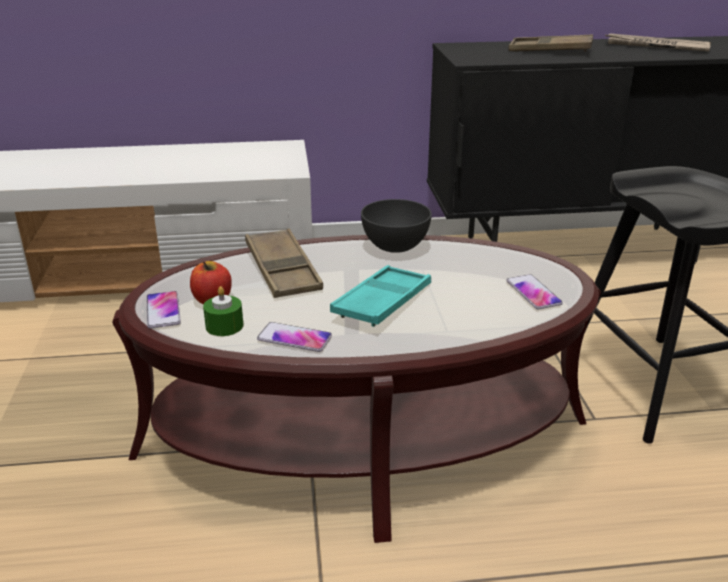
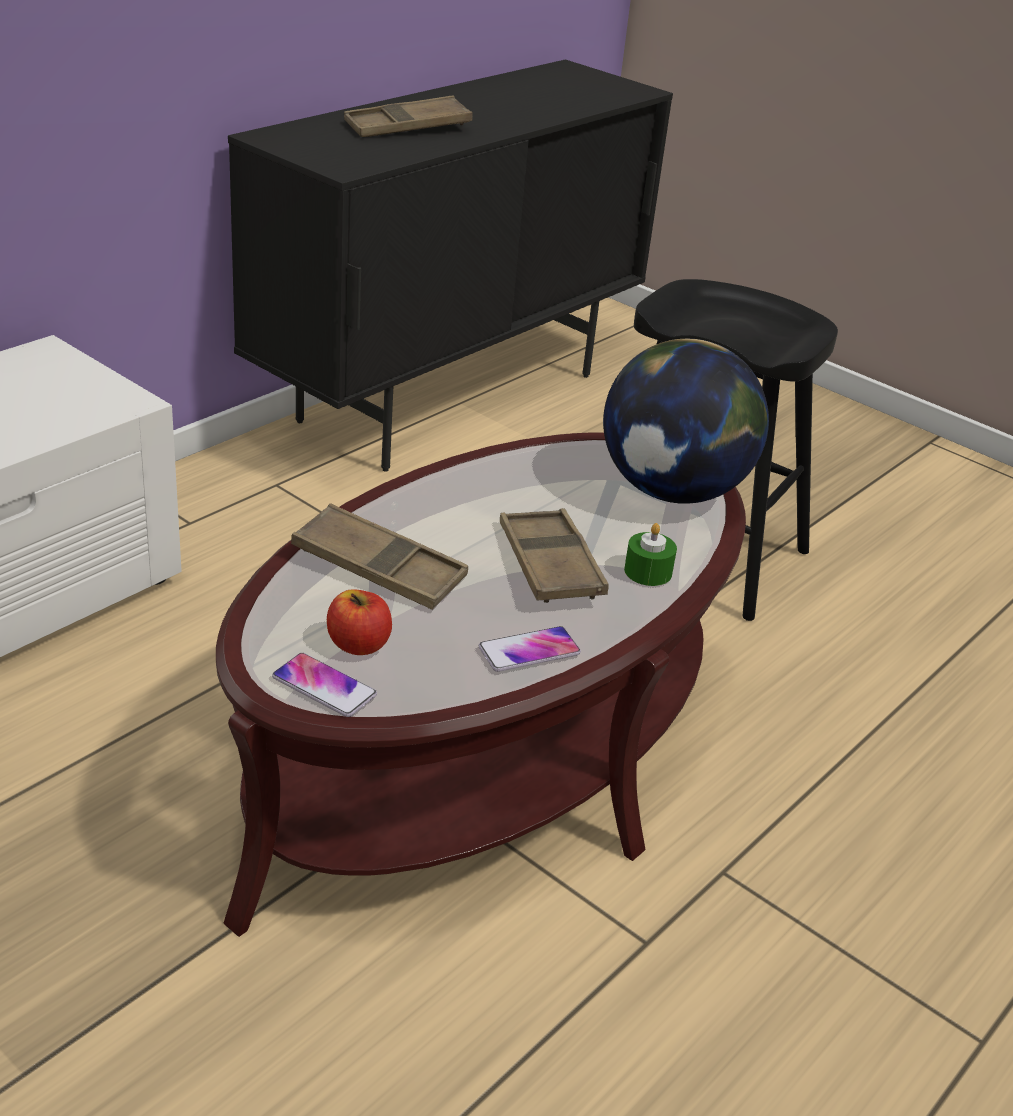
camera: 45 degrees left, 5 degrees up
(224, 326) = (428, 672): green candle -> green candle (648, 571)
(382, 302) = (550, 565): turquoise tray -> brown tray
(394, 246) = (457, 482): grey bowl -> none
(533, 293) = (673, 491): phone -> globe
(656, 46) = (511, 97): newspaper -> none

